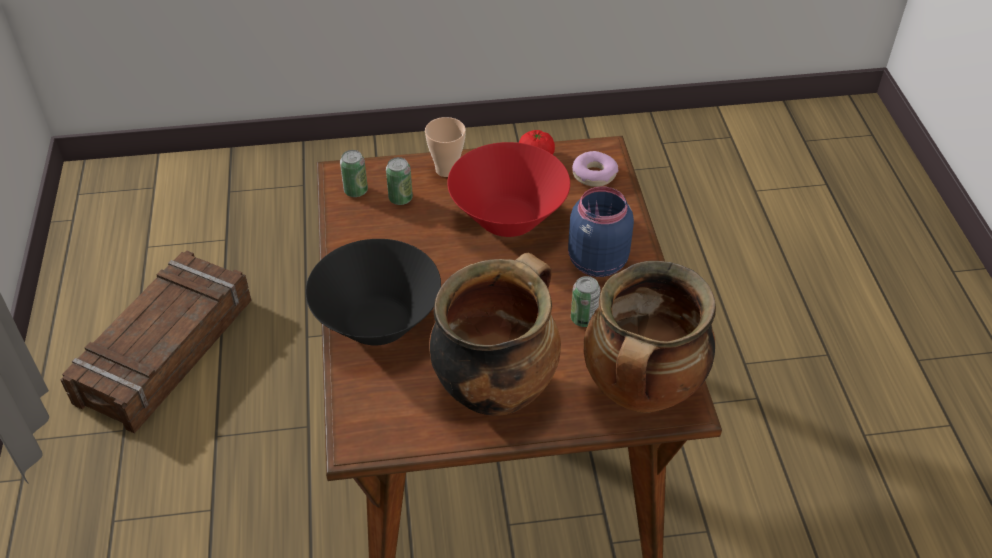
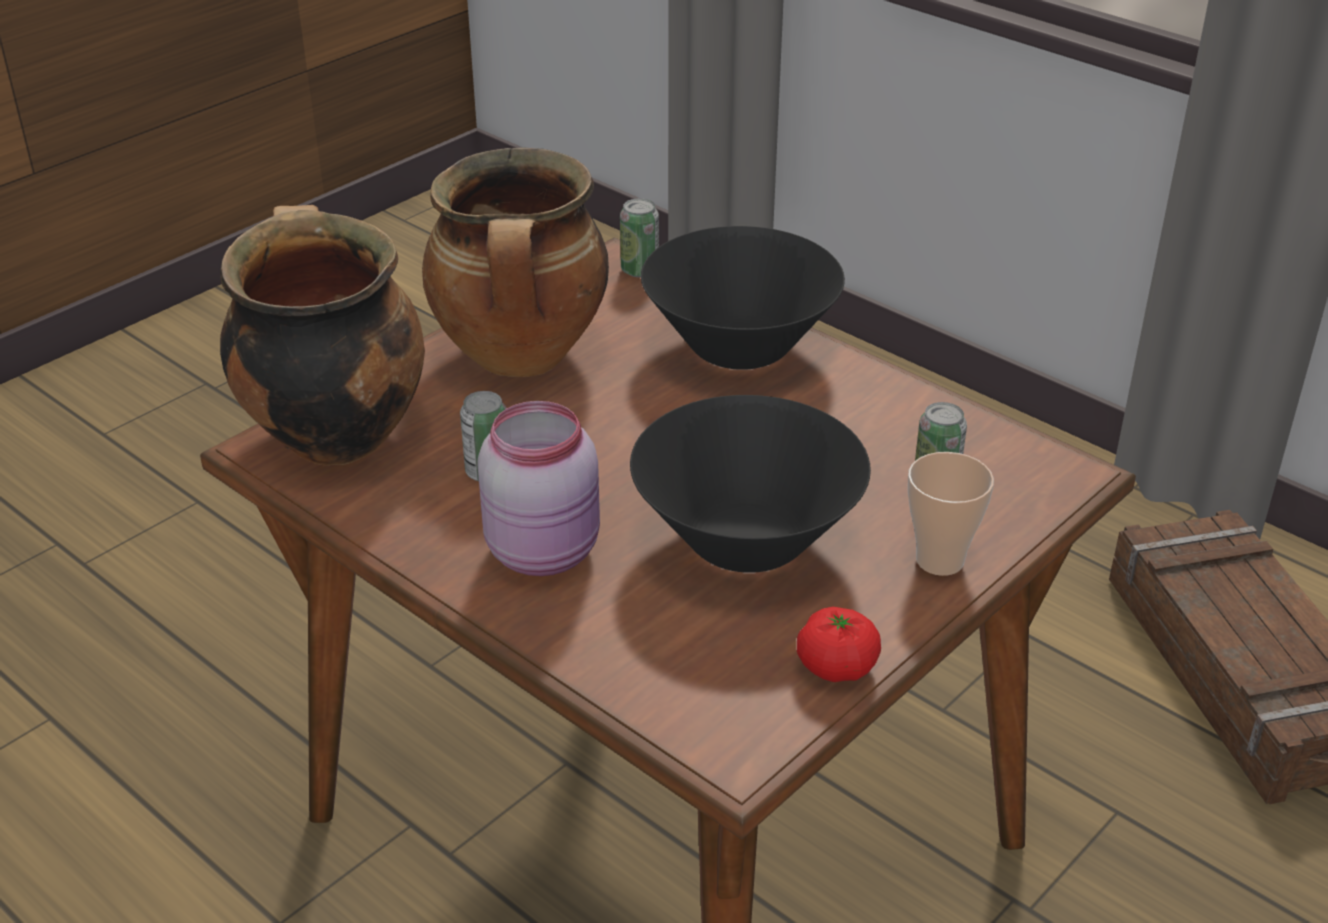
camera: 140 degrees right, 10 degrees down
(356, 191) = (1009, 460): can -> can (639, 270)
(508, 219) = (746, 540): red bowl -> black bowl
(594, 175) = (698, 691): donut -> none
(595, 261) = (546, 550): blue jar -> pink jar

